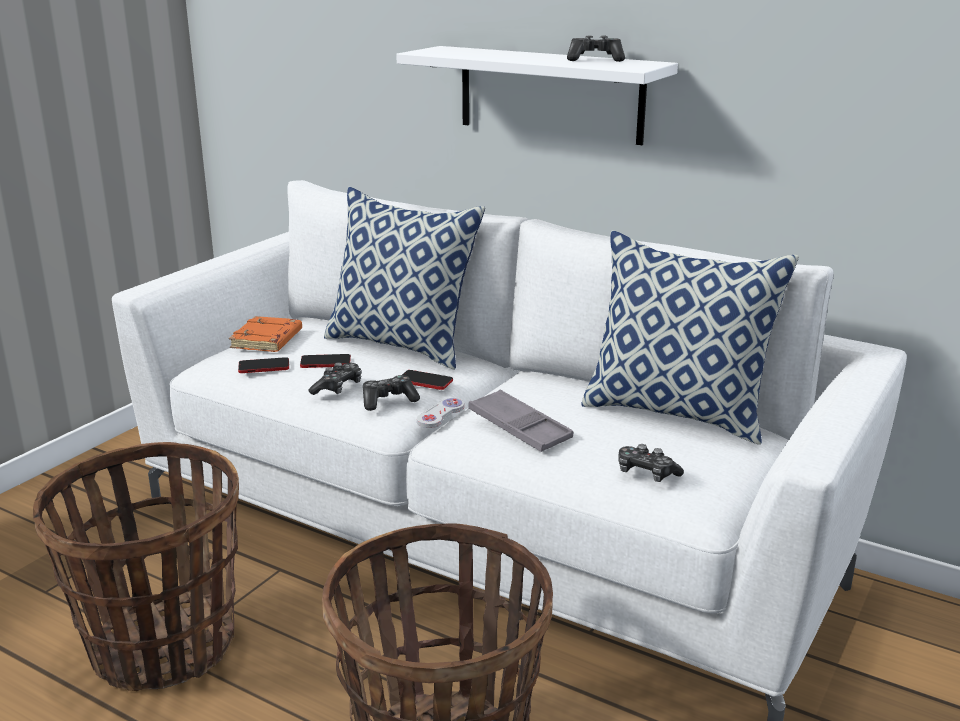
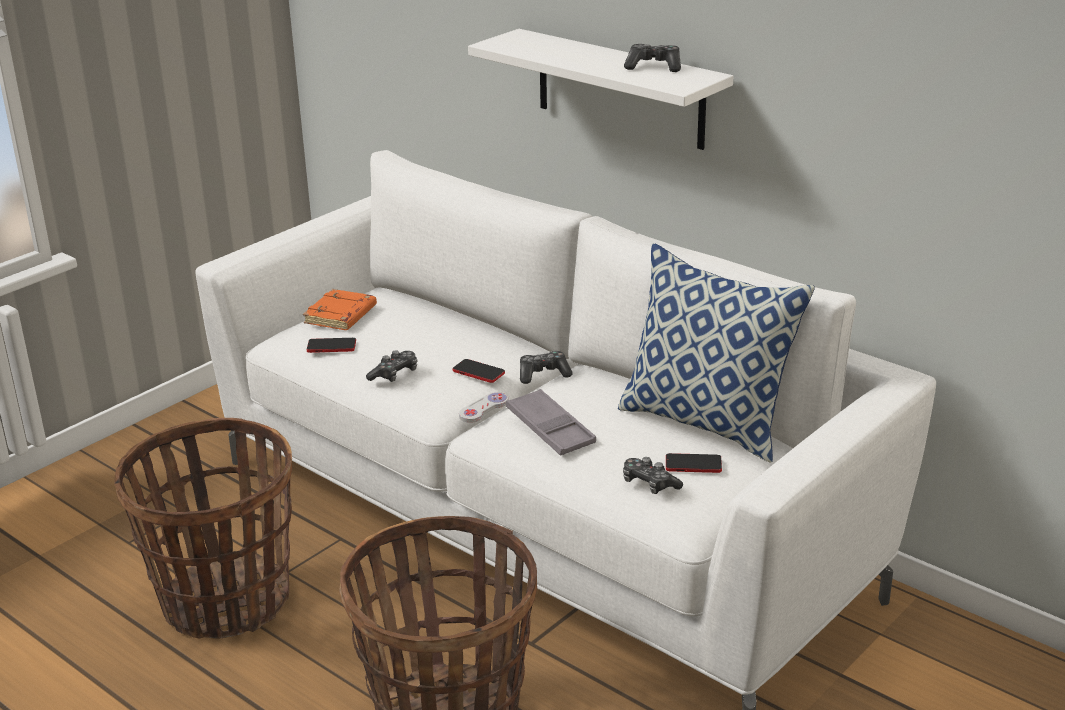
camera: 10 degrees right, 5 degrees up
(325, 362) = (390, 345): phone -> phone (693, 464)
(388, 400) = (438, 391): game controller -> game controller (543, 374)
(402, 345) = (469, 329): pillow -> none

